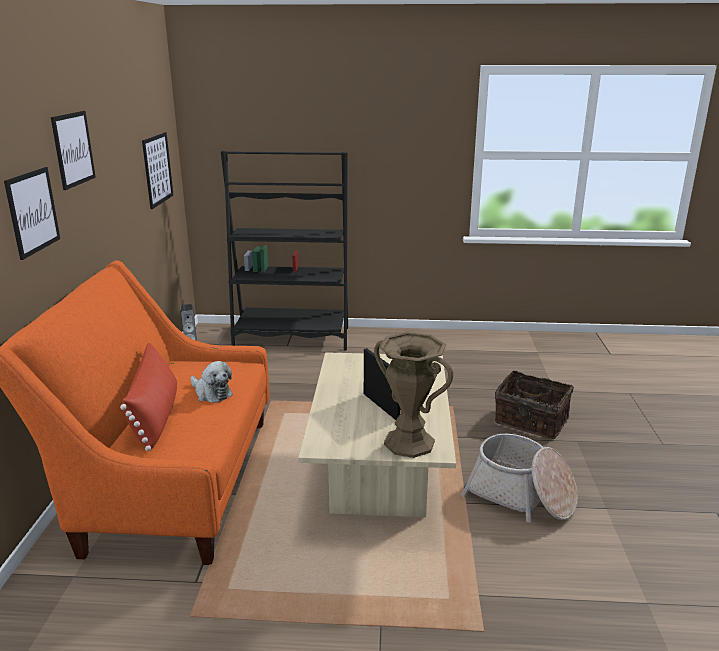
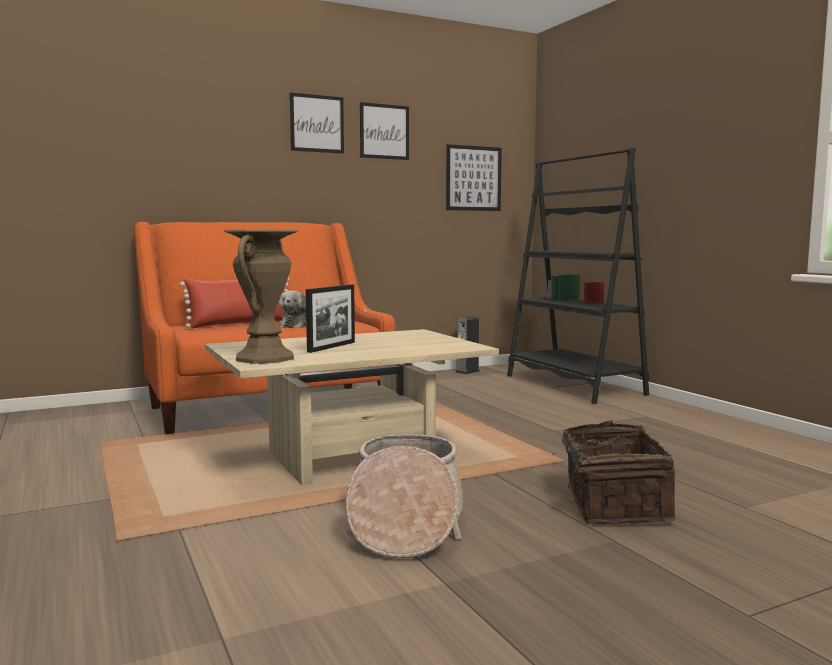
camera: 60 degrees right, 15 degrees down
(32, 212) = (241, 154): picture -> picture (384, 131)

